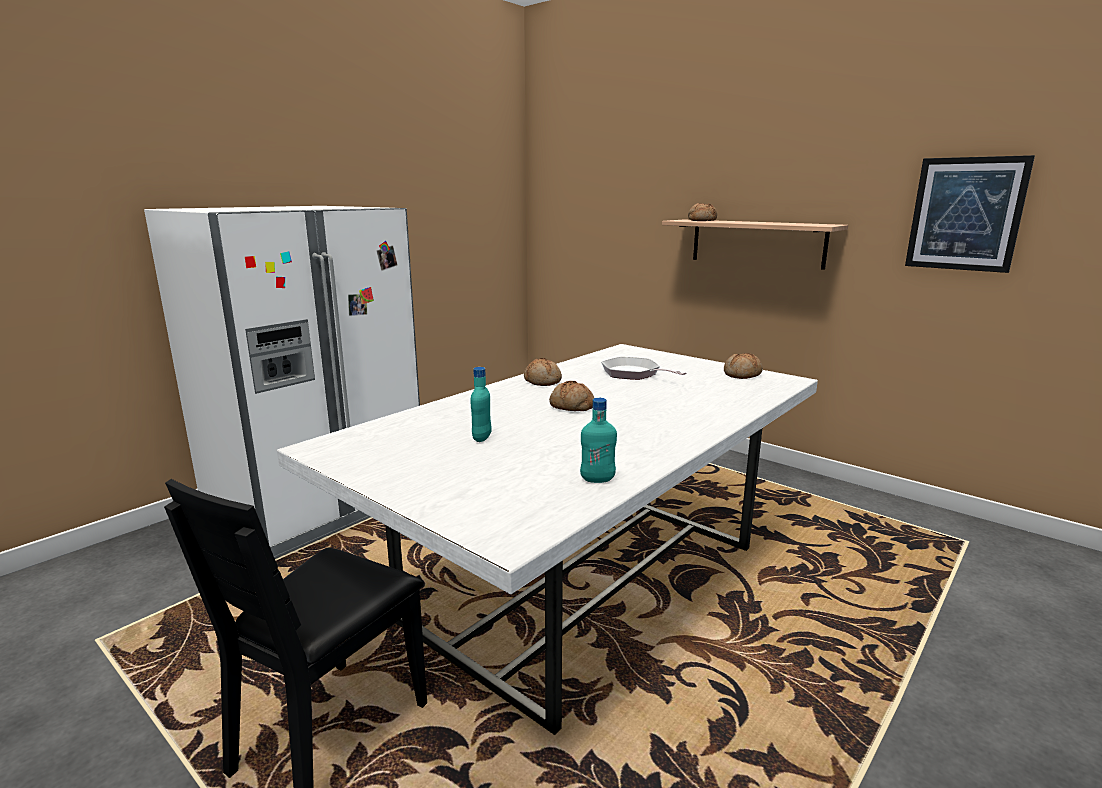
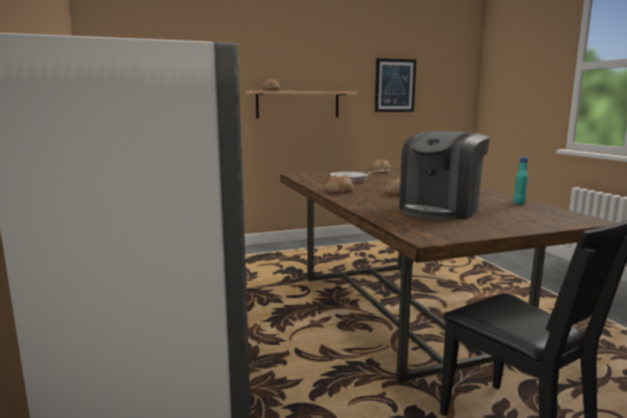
camera: 60 degrees left, 5 degrees down
(482, 438) = (440, 210): turquoise bottle -> coffee machine
(585, 584) = (401, 312): white dining table -> brown dining table

